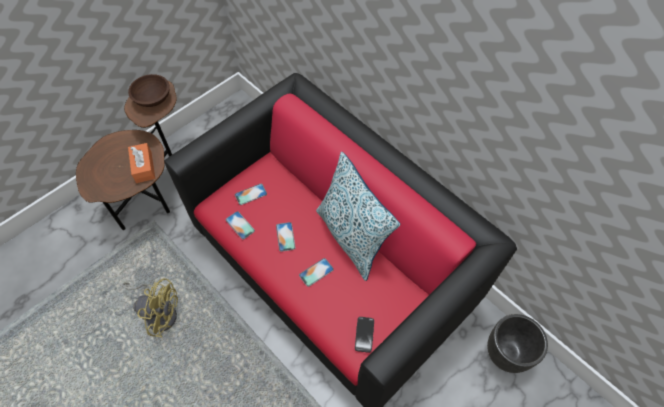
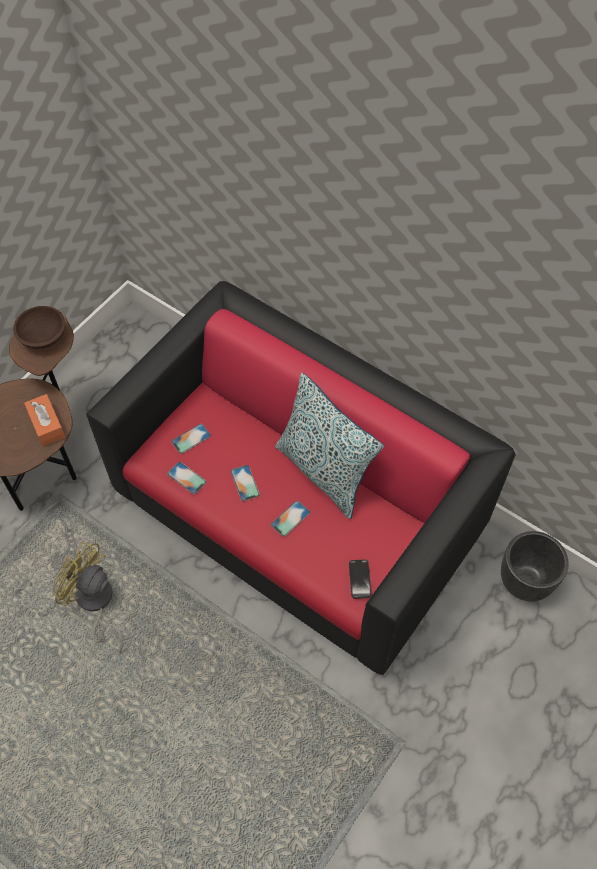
camera: 10 degrees left, 0 degrees up
(160, 312) = (95, 603): yellow fan -> yellow fan turned 150 degrees counterclockwise

